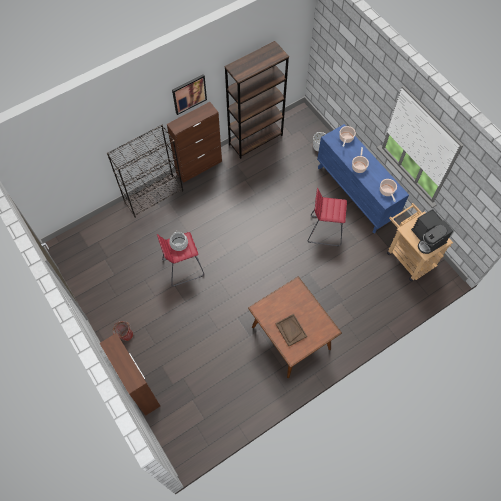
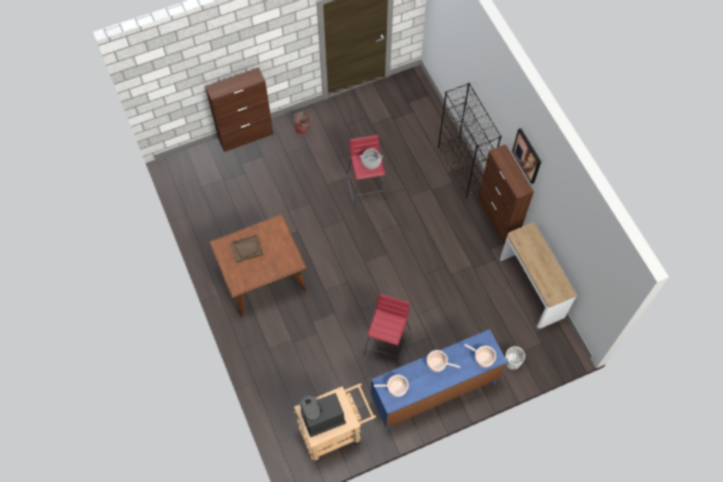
camera: 100 degrees right, 0 degrees up
(256, 139) = (531, 287): brown bookcase -> console table

